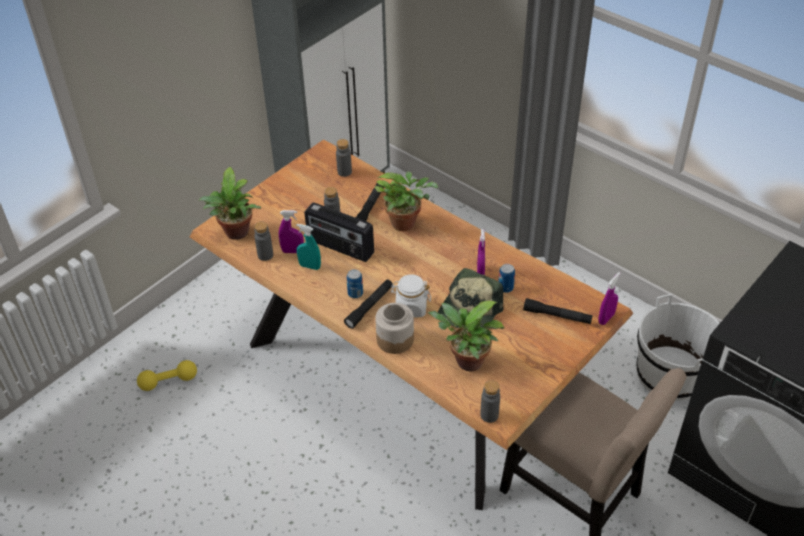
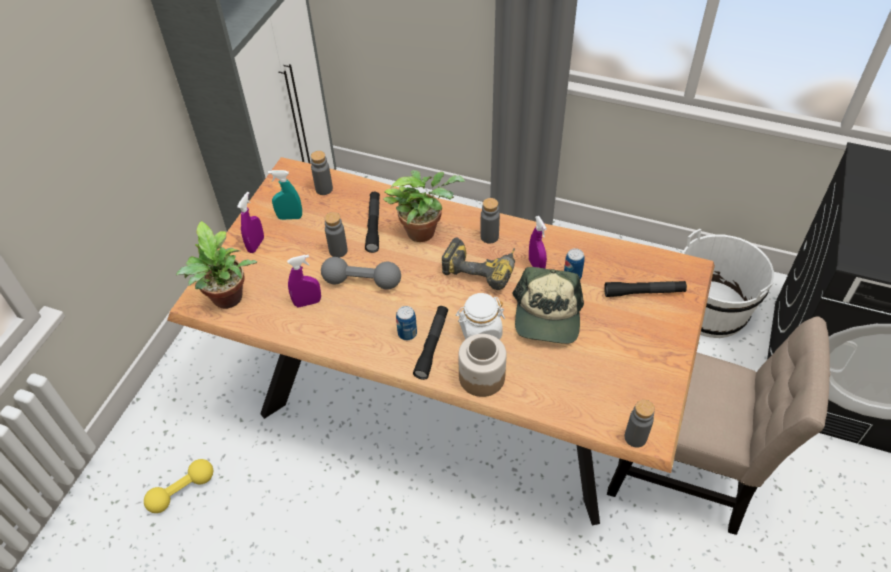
camera: 20 degrees left, 5 degrees up
(265, 255) = (276, 317): grey bottle -> grey bottle (489, 236)
(310, 266) = (337, 315): turquoise spray bottle -> turquoise spray bottle (290, 217)
(340, 247) = (362, 281): radio -> grey dumbbell
(436, 262) = (481, 267): none -> power drill
(466, 362) = (576, 380): potted plant -> none
(606, 318) = (695, 279): purple spray bottle -> purple spray bottle (256, 245)

